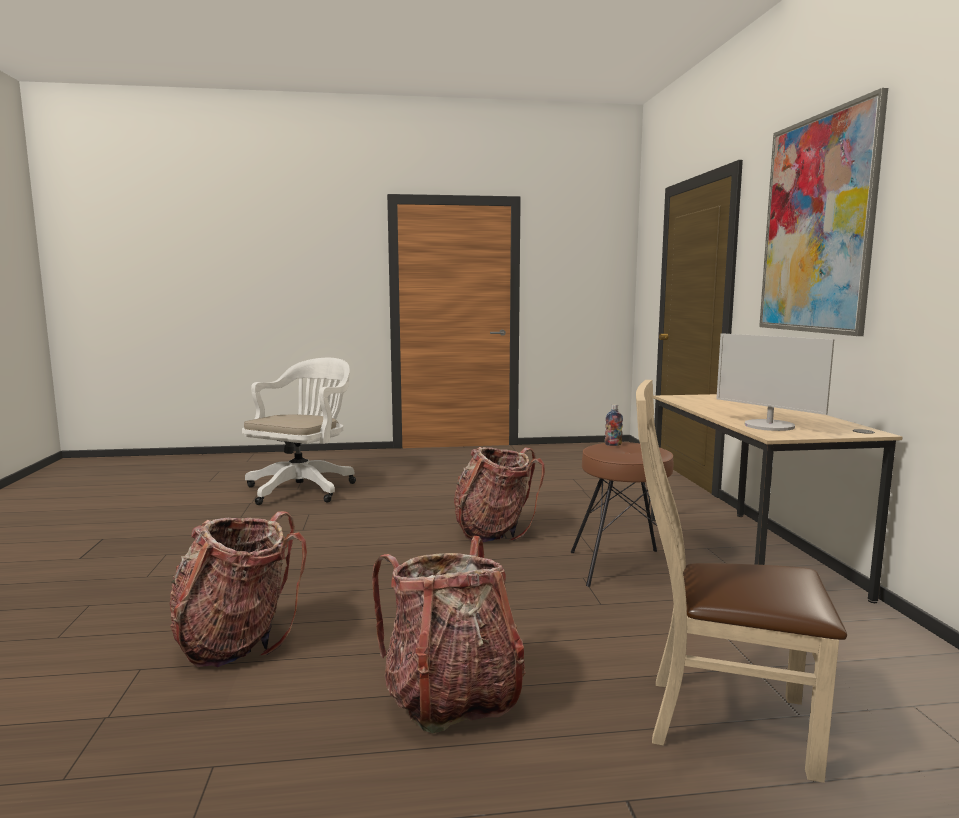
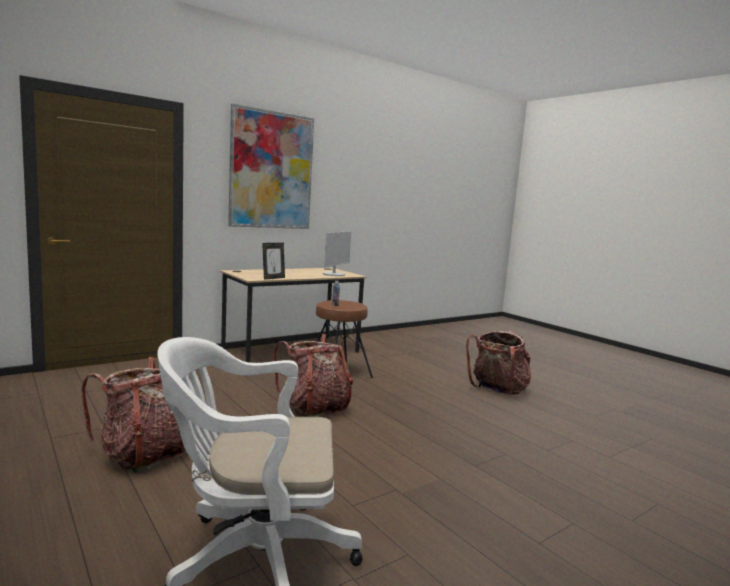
camera: 120 degrees left, 0 degrees up
(237, 640) = (550, 442): backpack -> backpack (145, 454)
(684, 402) = (273, 278): none -> picture frame
(717, 719) = (445, 358): beige chair -> none

